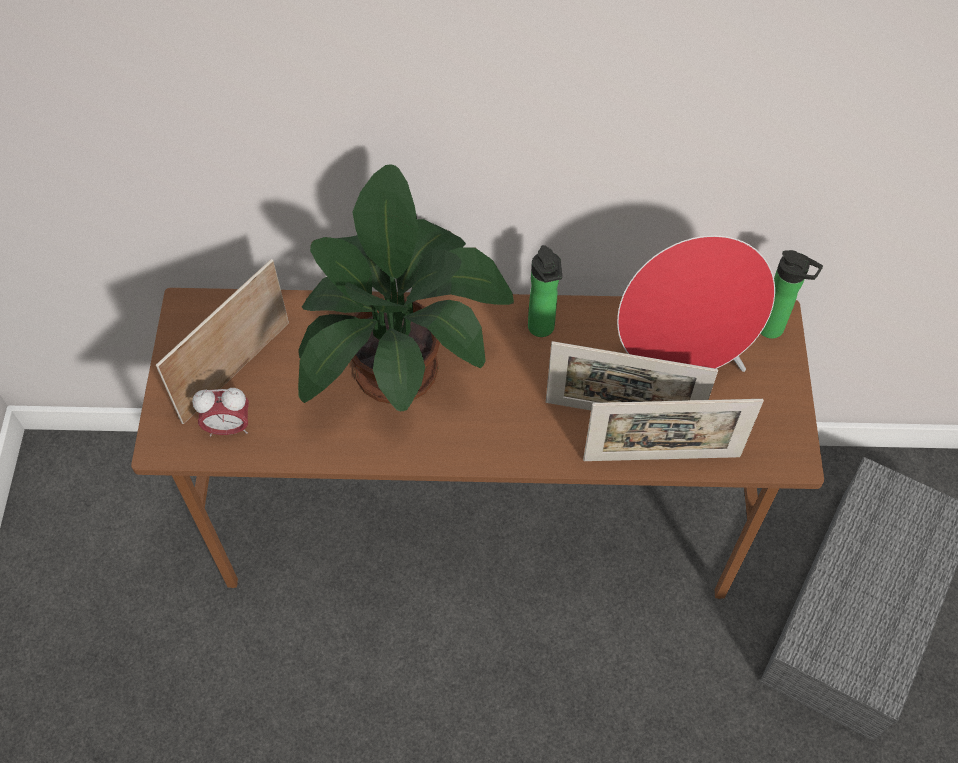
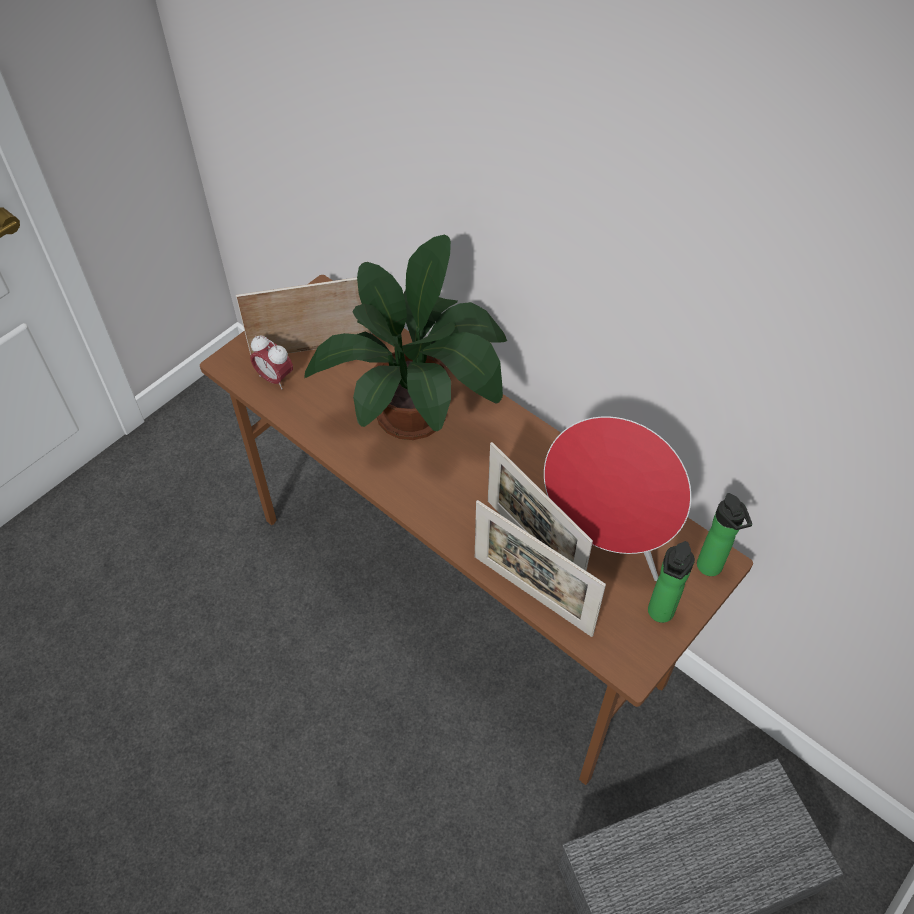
camera: 40 degrees right, 5 degrees down
(542, 330) = (533, 453): bottle -> bottle (659, 614)

